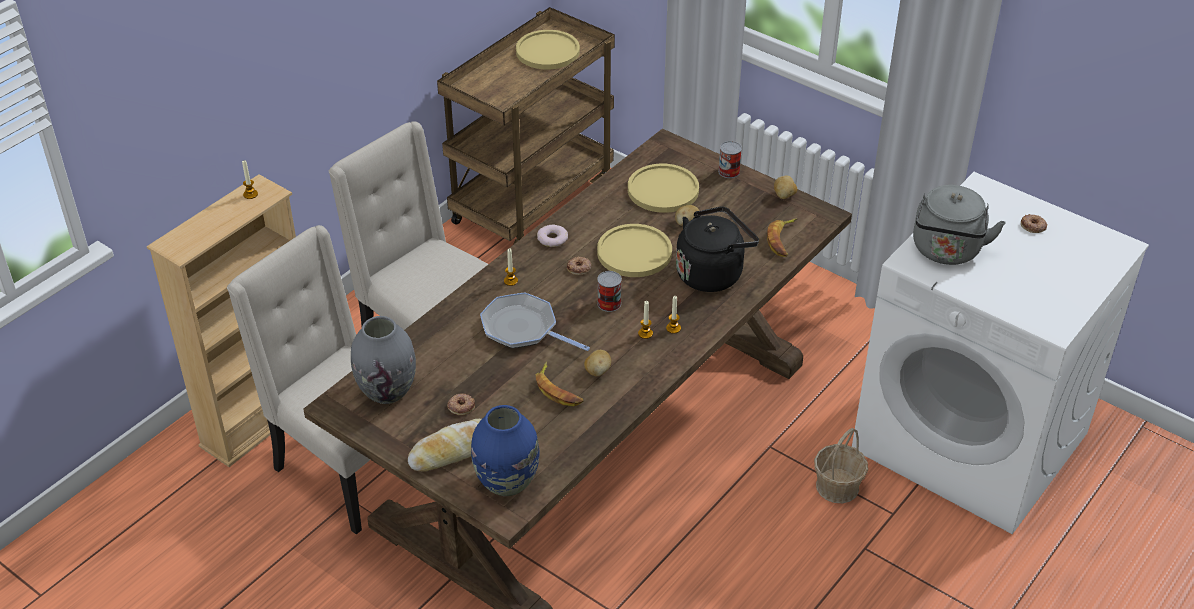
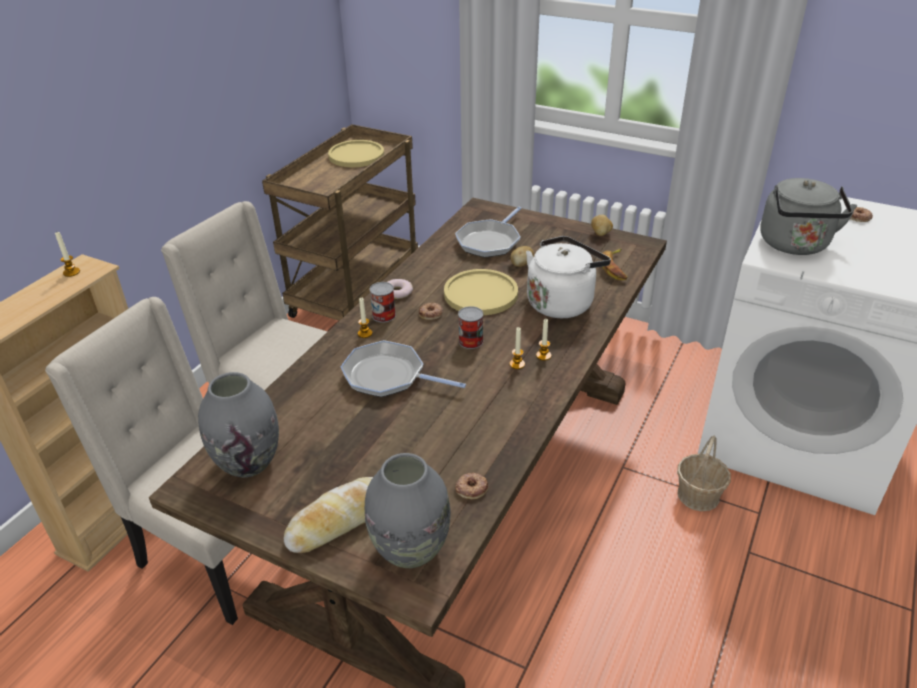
camera: 10 degrees left, 5 degrees down
(461, 406) = (337, 467): donut -> donut (471, 488)
(506, 483) = (410, 550): blue vase -> grey vase
(558, 390) = (442, 433): banana -> none
(597, 371) = (479, 408): potato -> none
(663, 190) = (490, 241): yellow plate -> frying pan
(712, 273) = (562, 302): black kettle -> white kettle
(729, 171) = (543, 221): can -> can (384, 315)

